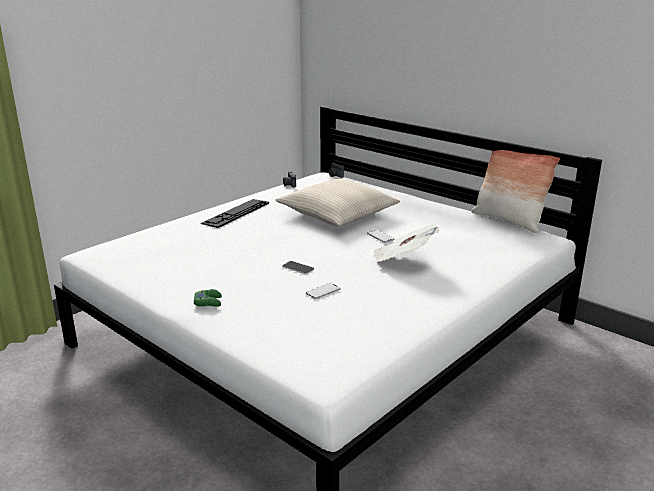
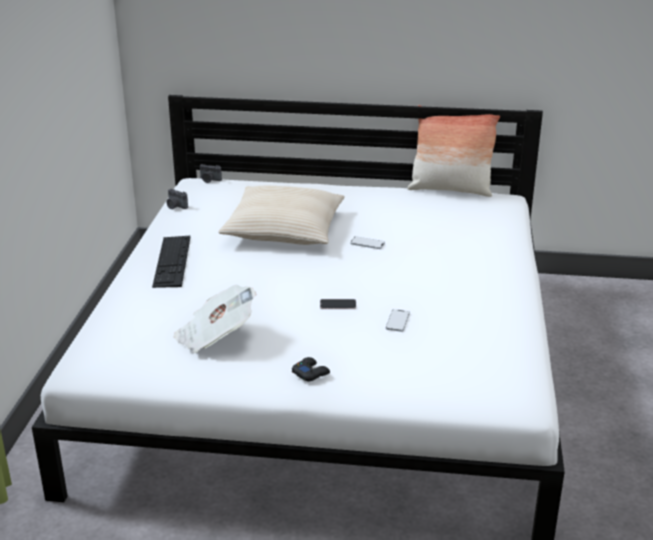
camera: 35 degrees left, 5 degrees up
(208, 302) = (310, 373): green game controller -> black game controller
(403, 259) = (419, 262): newspaper -> newspaper (215, 336)

